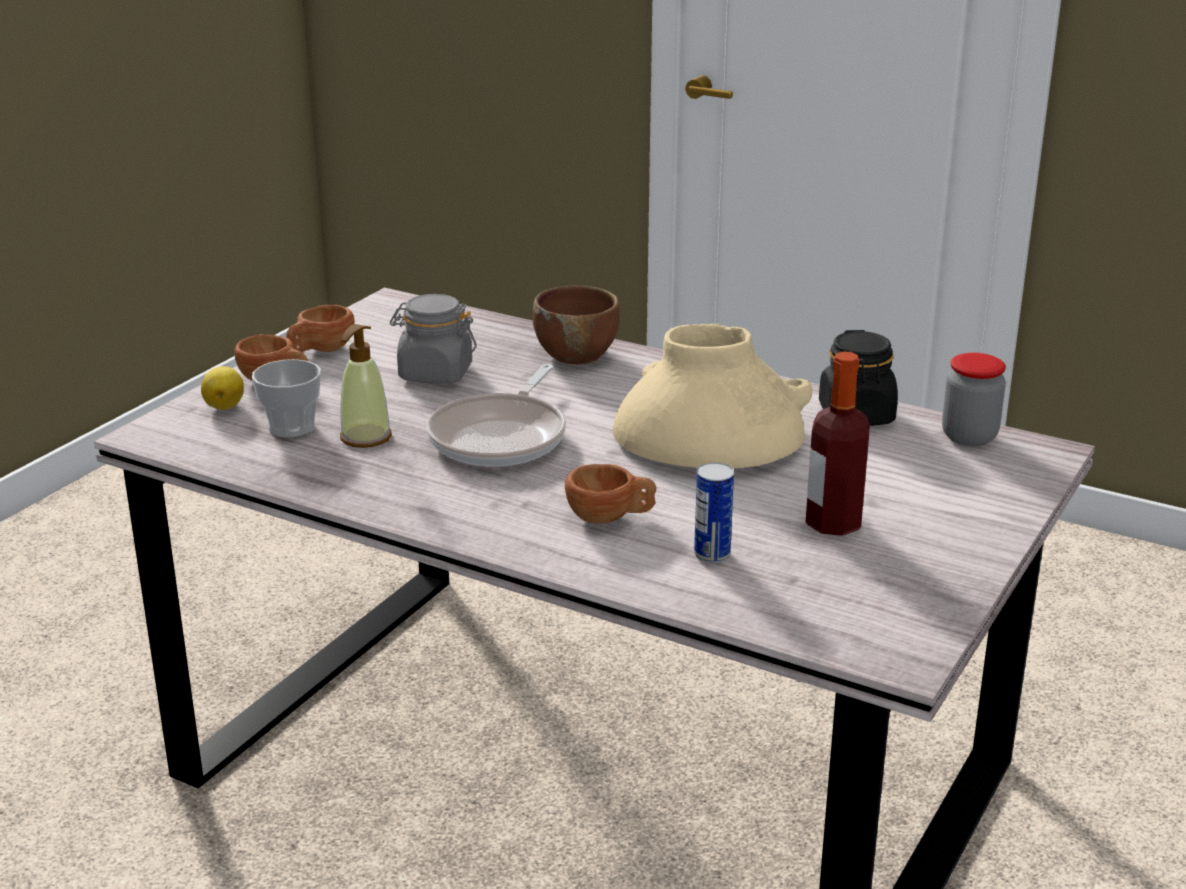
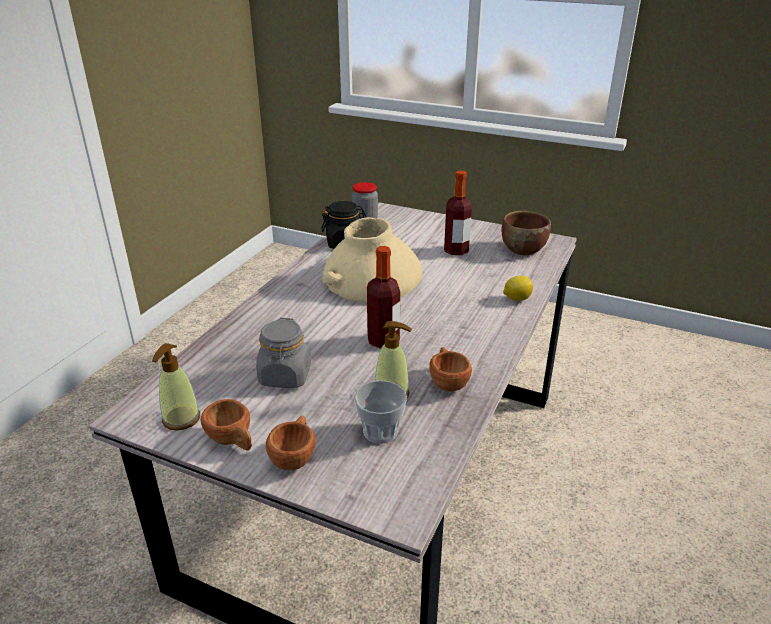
camera: 95 degrees left, 5 degrees up
(225, 406) = (345, 476): lemon -> lemon (516, 299)
(373, 324) = (181, 419): none -> soap dispenser
(501, 437) = (383, 340): frying pan -> bottle
(576, 354) = (257, 322): brown bowl -> brown bowl (522, 249)
(610, 517) = (470, 302): brown cup -> brown cup (447, 381)
(712, 554) = (495, 276): can -> none

